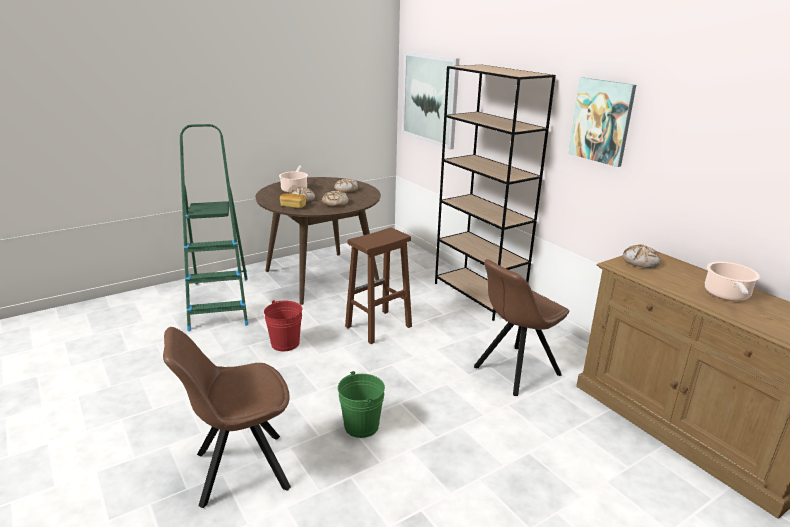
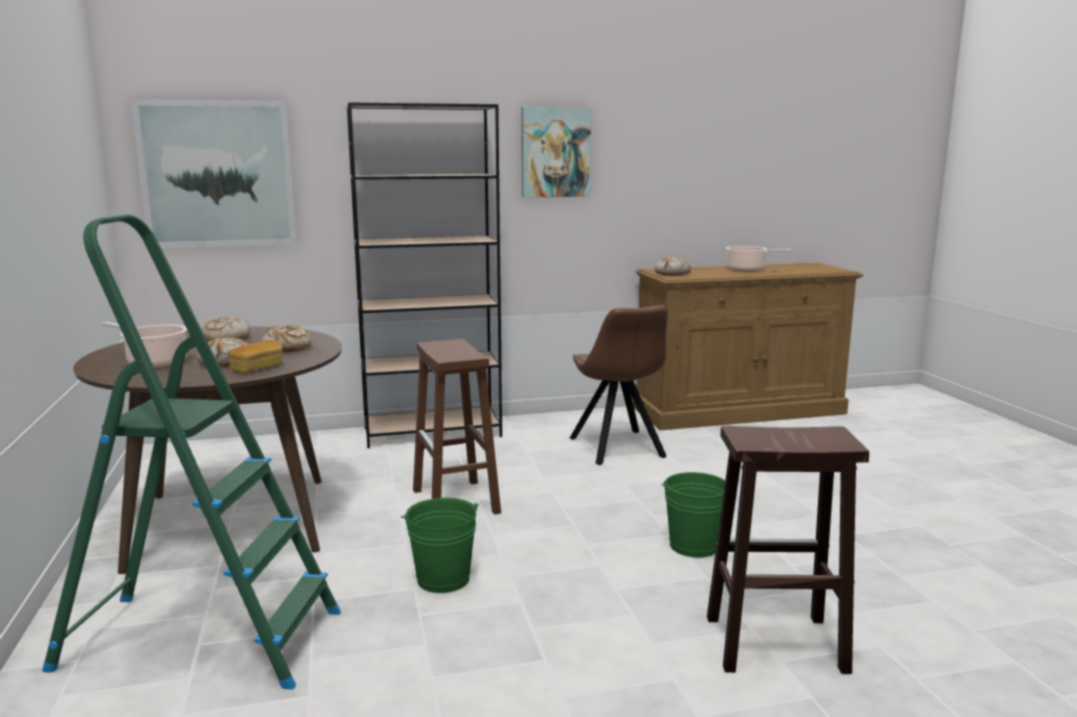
camera: 70 degrees left, 10 degrees down
(241, 470) = (772, 644): brown chair -> brown stool
(285, 343) = (443, 579): red bucket -> green bucket

